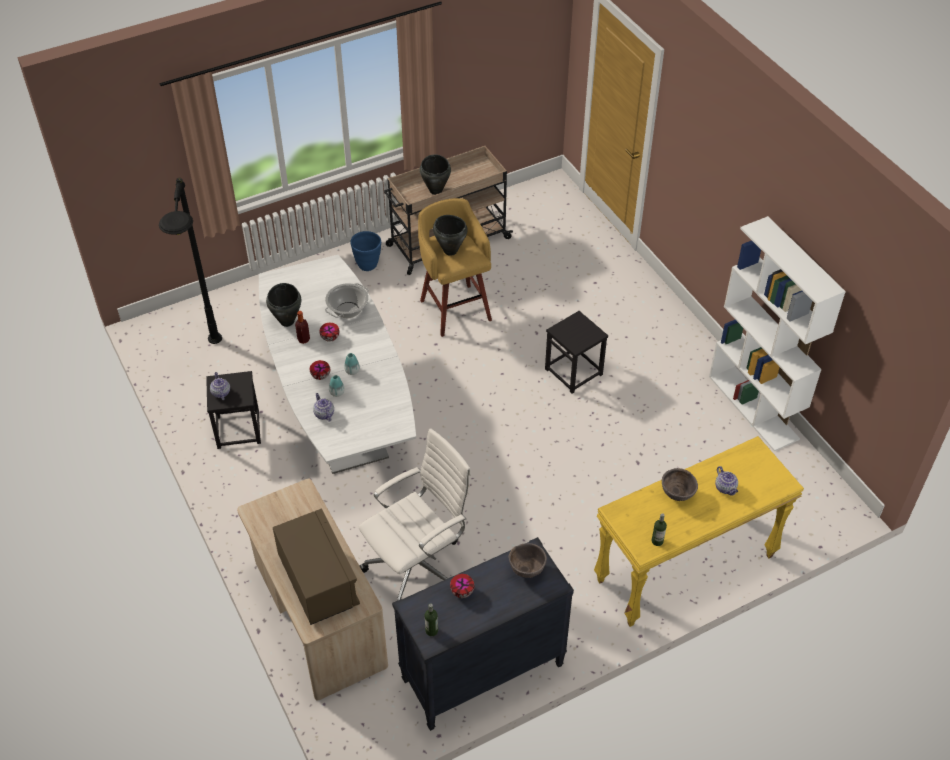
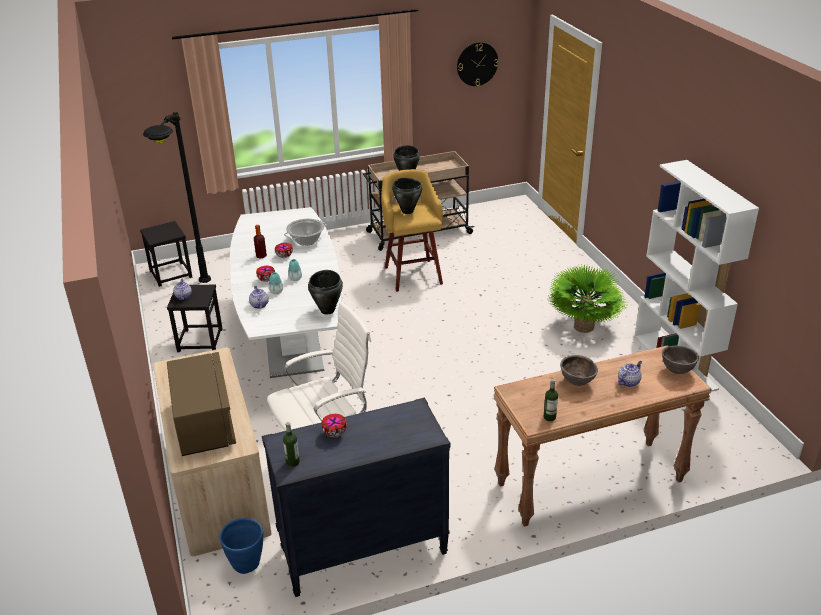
camera: 10 degrees right, 15 degrees down
(287, 321) = (252, 244): black cooking pot -> black cooking pot (327, 310)
(368, 265) = (347, 242): blue planter -> blue planter (247, 564)
(507, 43) = (477, 64): none -> wall clock
(527, 570) = (406, 422): brown bowl -> brown bowl (677, 371)
(574, 371) = (508, 323): black stool -> black stool (171, 274)
(655, 368) = (584, 327): none -> potted plant
(685, 570) = (590, 483): yellow console table -> brown console table
(726, 488) = (628, 381): teapot -> teapot turned 120 degrees counterclockwise

